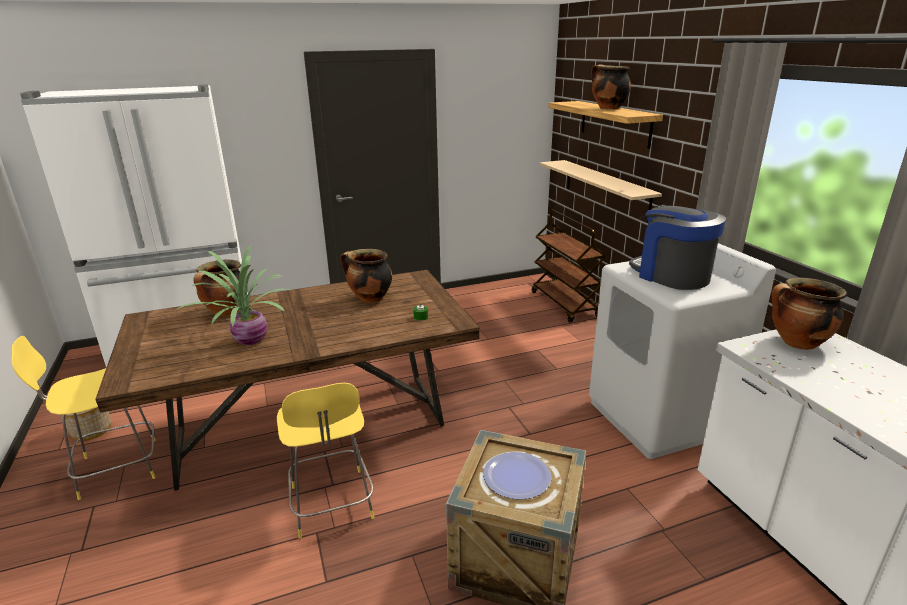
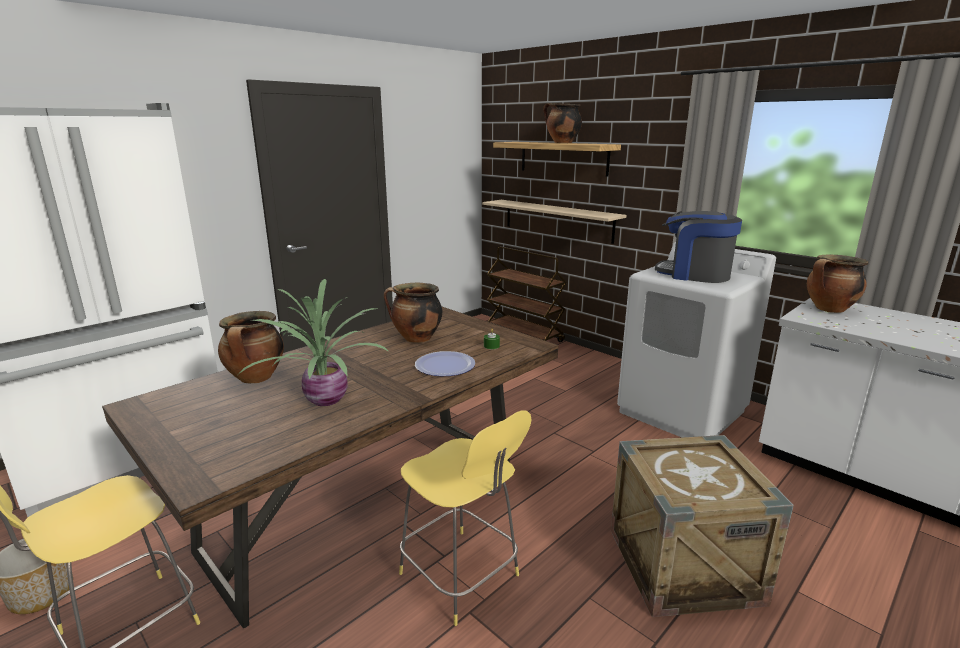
camera: 25 degrees left, 5 degrees down
(516, 477) = (695, 473): plate -> plate (445, 365)

